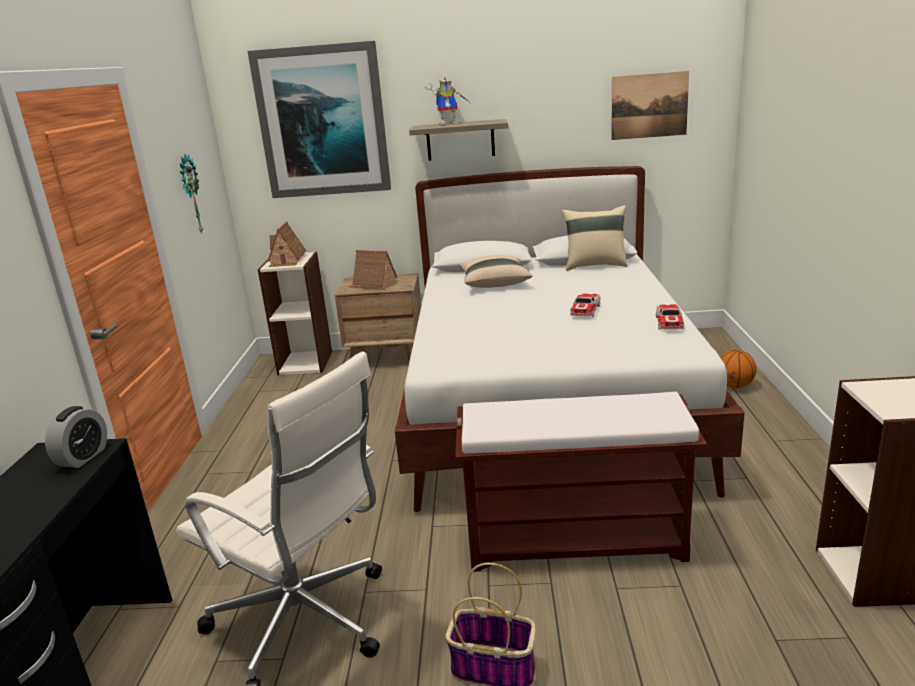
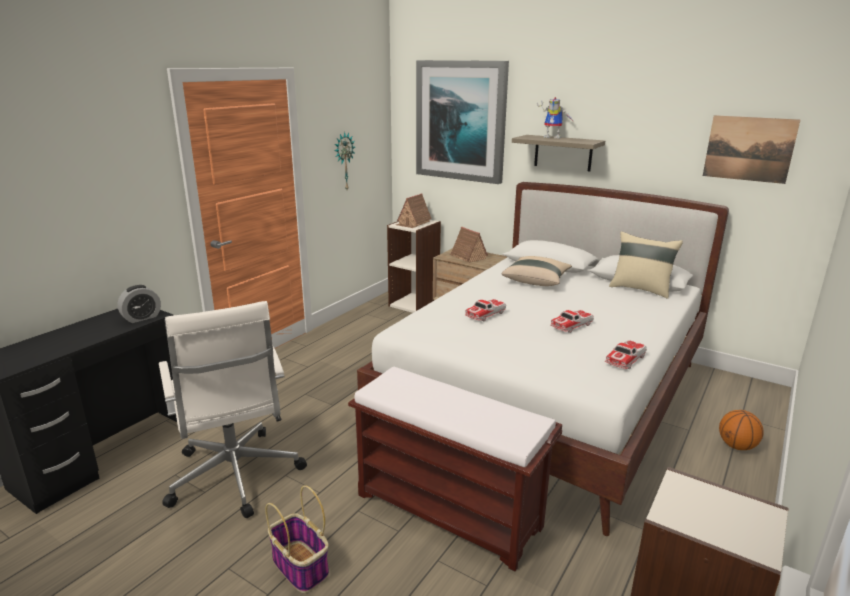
camera: 30 degrees right, 0 degrees up
(497, 324) = (485, 314): none -> toy car

